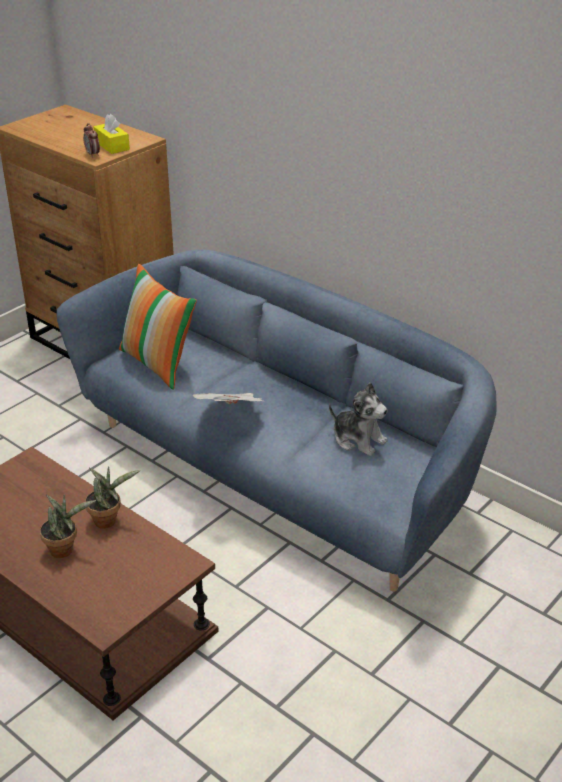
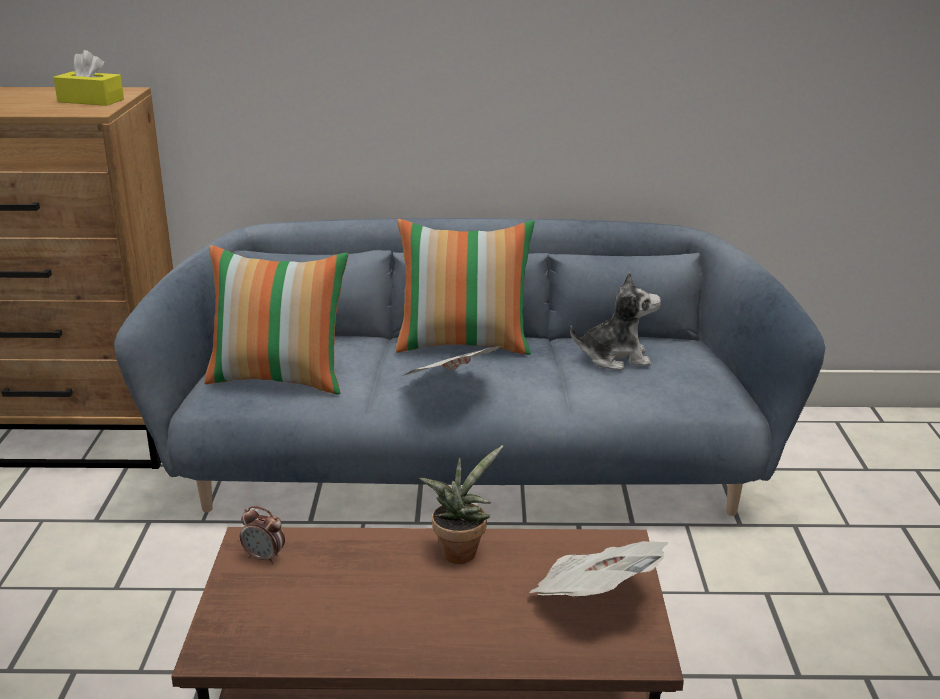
camera: 40 degrees left, 10 degrees down
(65, 549) = (458, 606): potted plant -> none
(93, 154) = (81, 110): alarm clock -> alarm clock (264, 557)
(130, 584) = (595, 597): none -> newspaper
(282, 385) = (464, 344): none -> pillow

